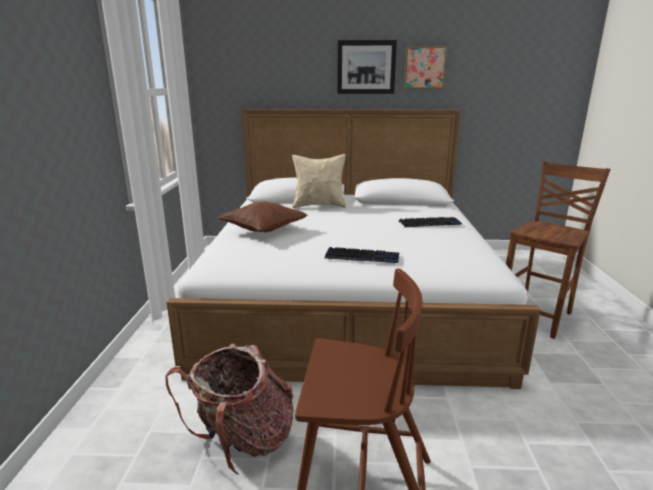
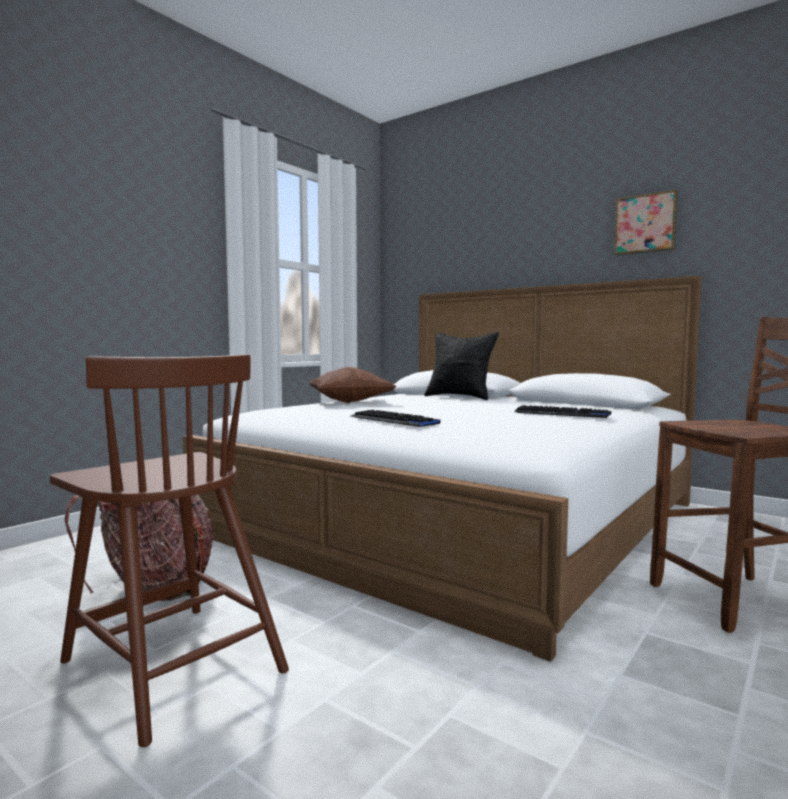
camera: 35 degrees right, 15 degrees down
(319, 205) = (460, 397): beige pillow -> black pillow
(366, 67) = (564, 233): picture -> none

